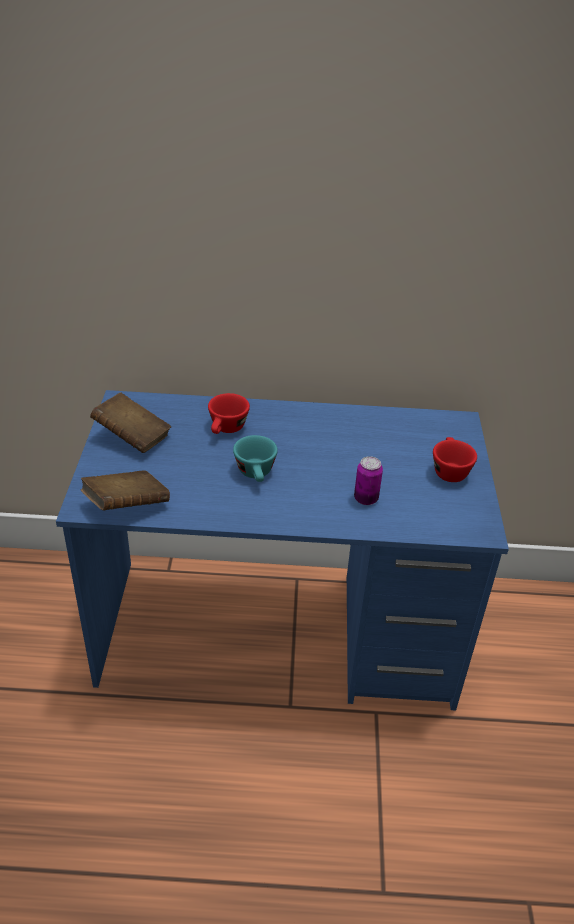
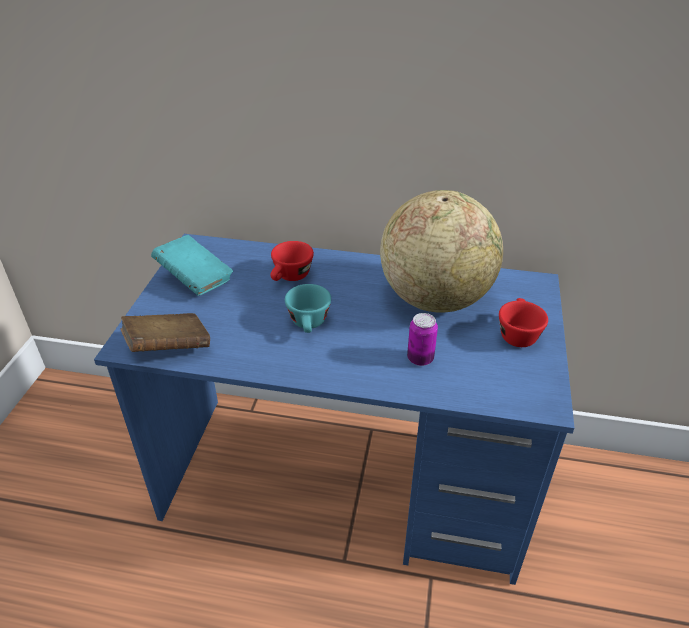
camera: 10 degrees right, 0 degrees up
(132, 437) = (195, 279): brown book -> turquoise book
(369, 442) = (435, 298): none -> globe

